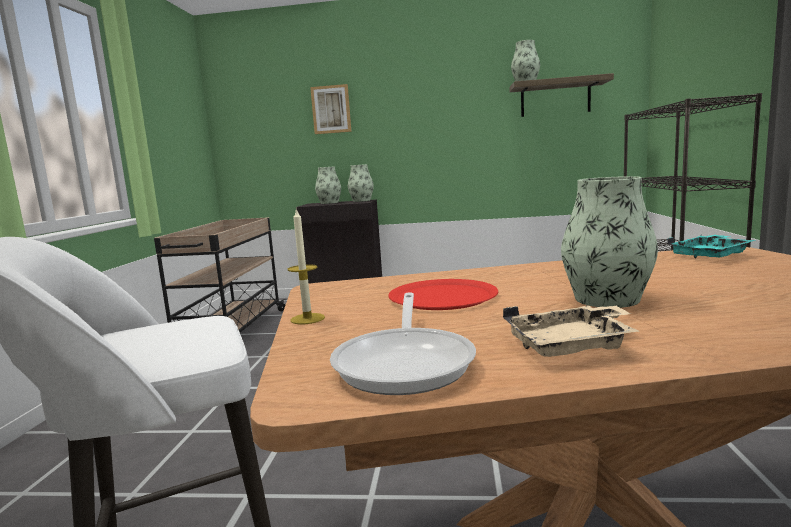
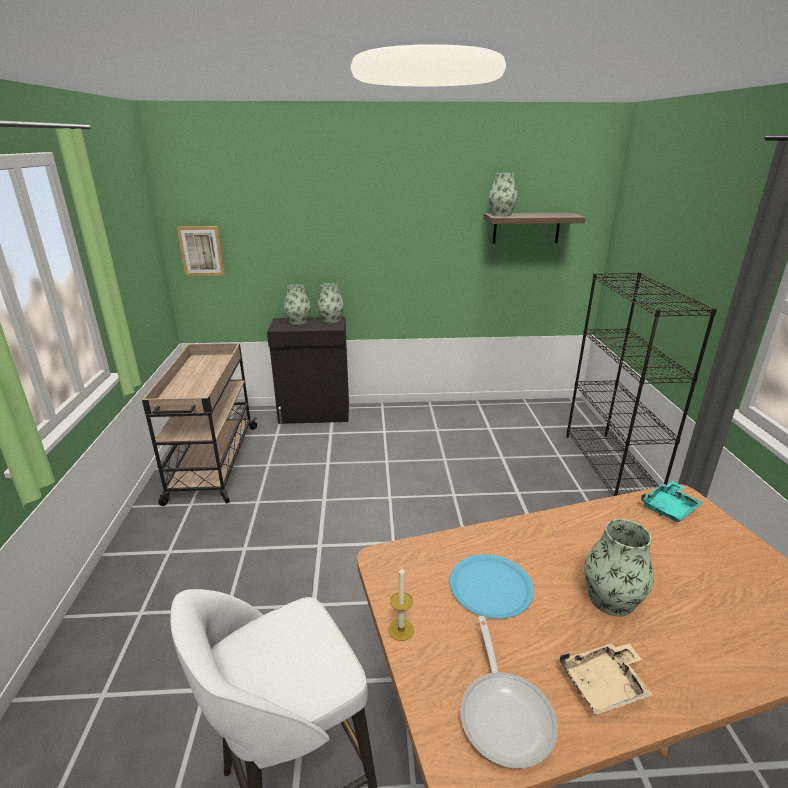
camera: 10 degrees left, 15 degrees up
(331, 109) = (299, 223): picture -> picture (201, 251)
(443, 296) = (491, 586): red plate -> blue plate

